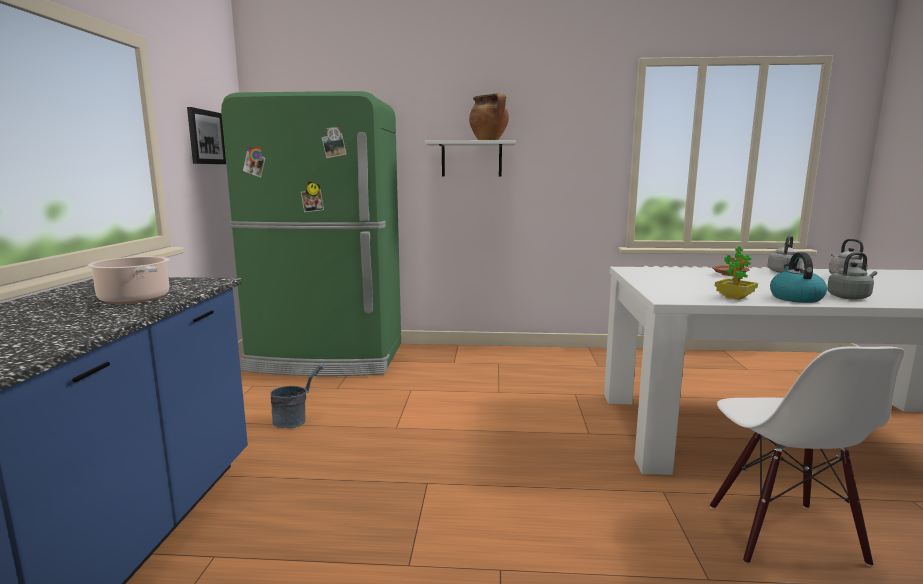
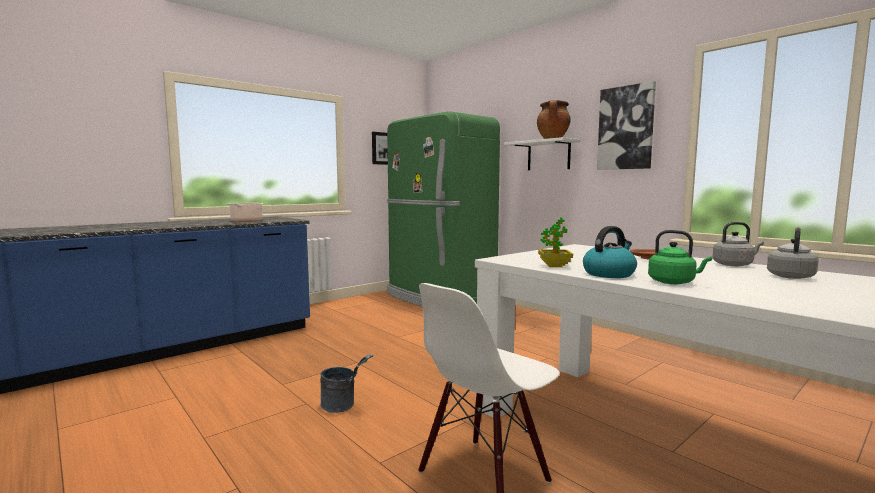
camera: 45 degrees right, 5 degrees down
(296, 420) = (363, 319): grey bucket -> grey bucket (343, 406)
(569, 134) = (626, 128): none -> picture
(850, 297) = (674, 282): grey kettle -> green kettle

